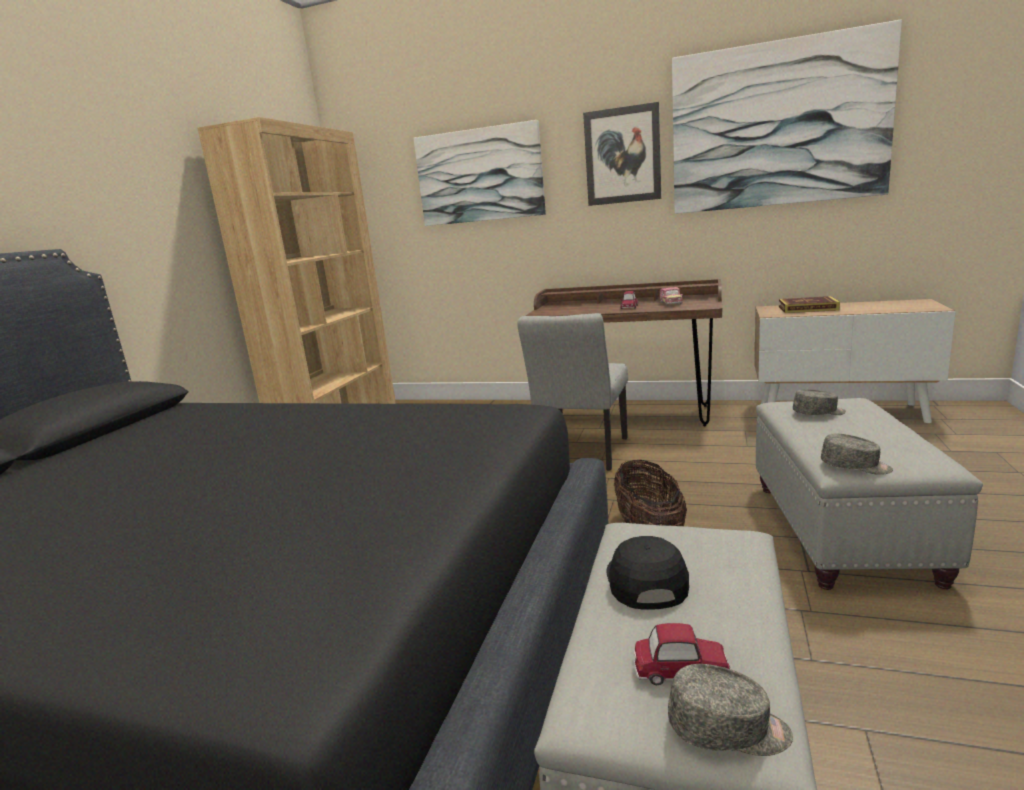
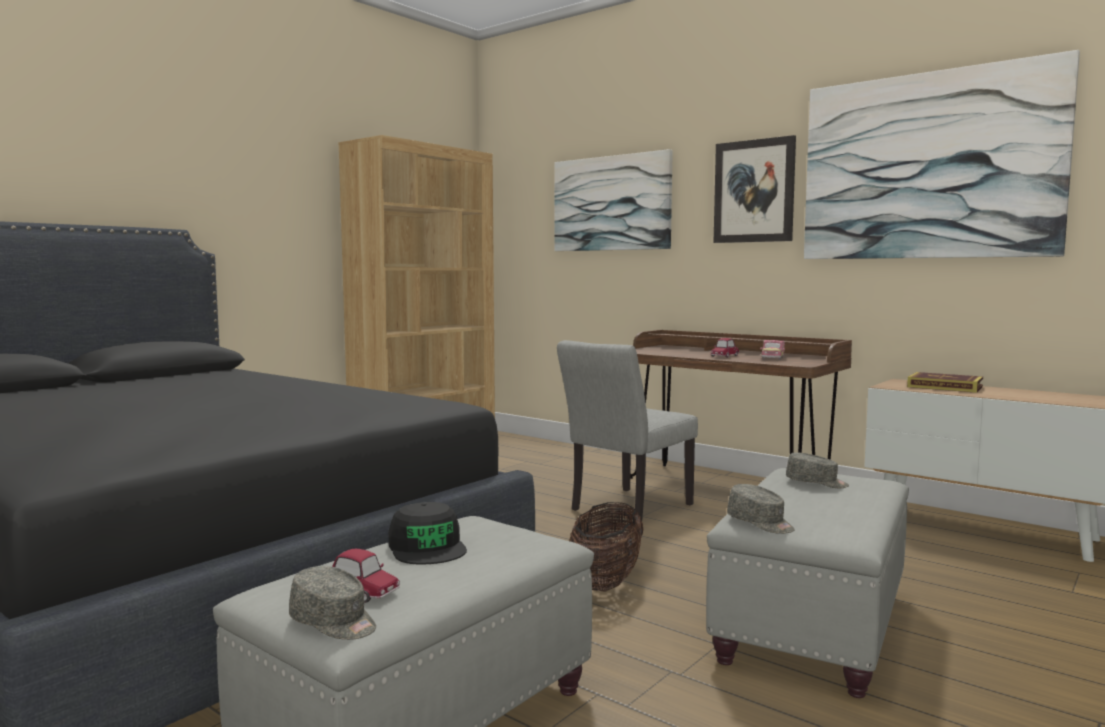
camera: 20 degrees right, 10 degrees down
(645, 580) = (427, 547): black cap -> black cap turned 135 degrees clockwise

